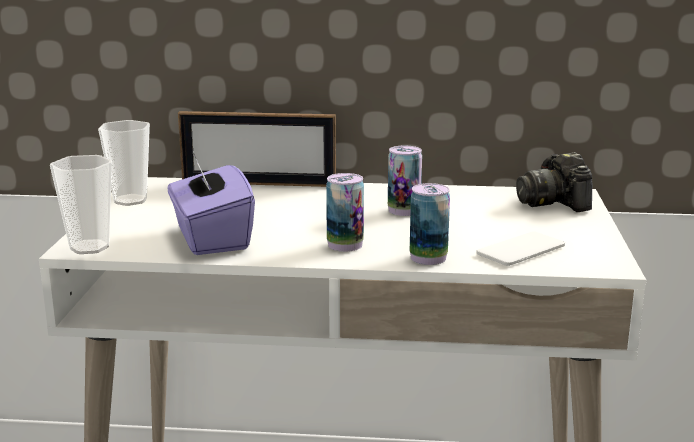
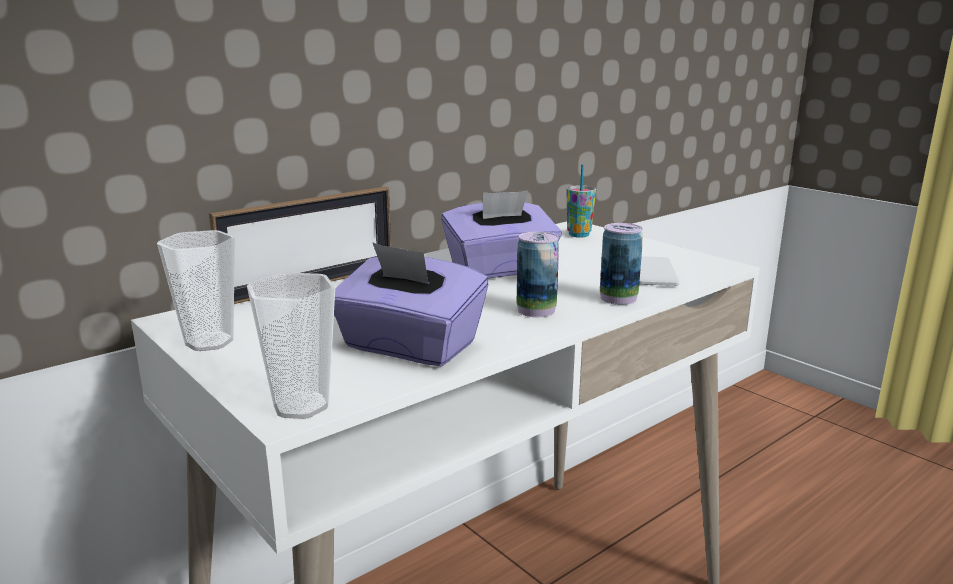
camera: 45 degrees left, 0 degrees up
(404, 211) = (501, 270): can -> purple tissue box
(554, 202) = (579, 235): camera -> cup

